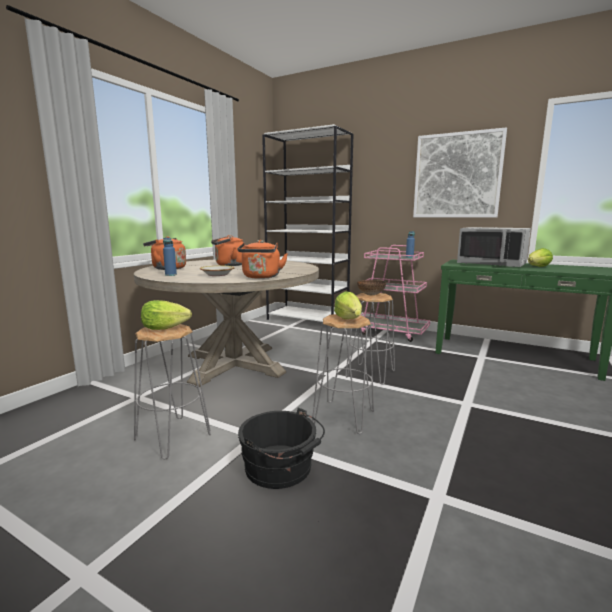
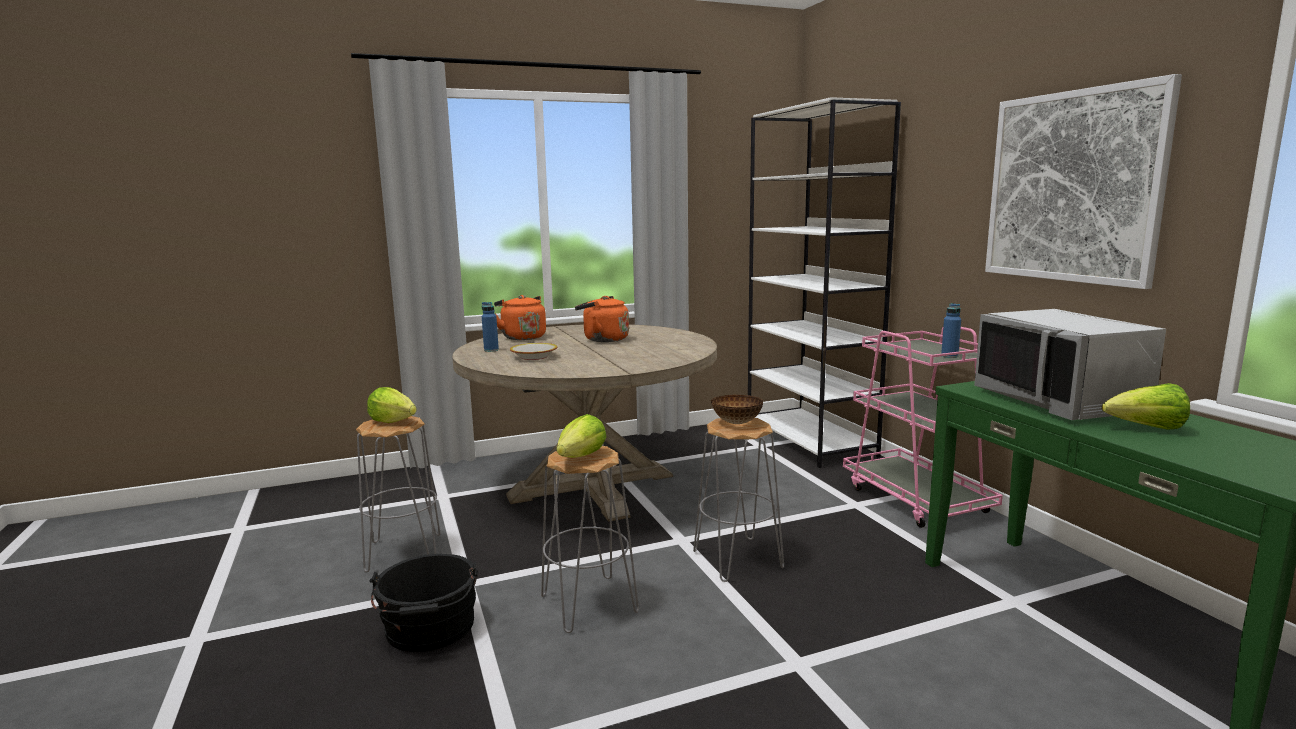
camera: 40 degrees right, 0 degrees up
(261, 277) = (561, 370): orange kettle -> none

